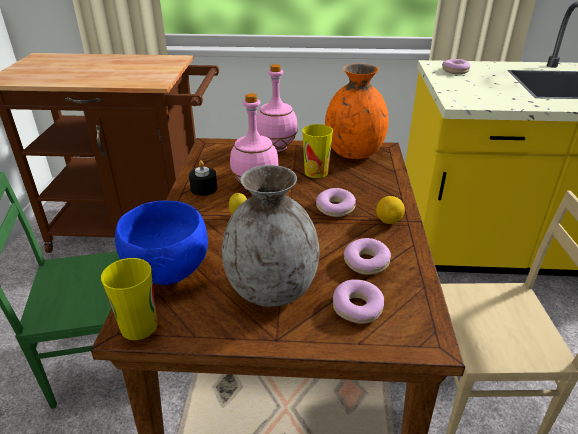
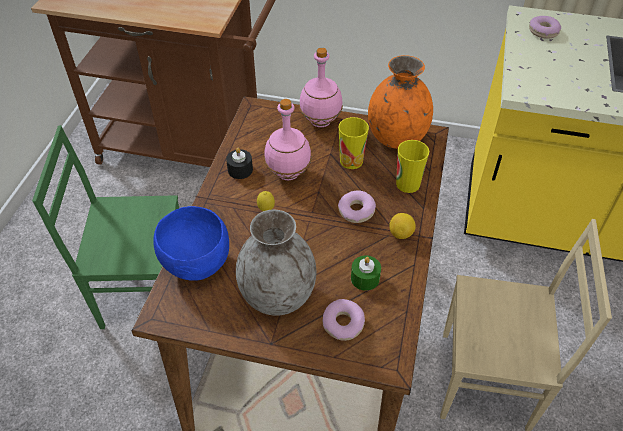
camera: 10 degrees right, 15 degrees up
(139, 326) = (168, 315): cup -> cup (408, 184)
(366, 262) = (365, 278): donut -> green candle

